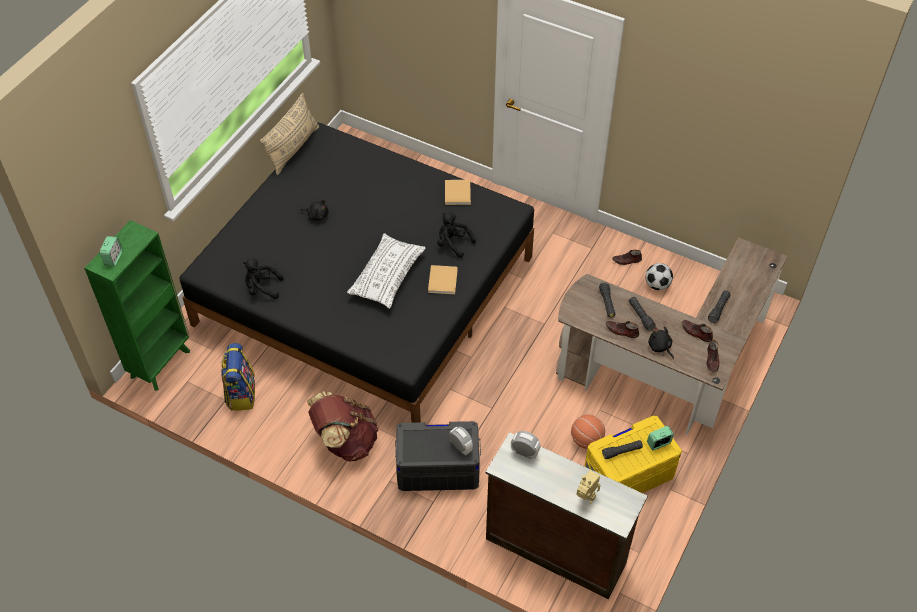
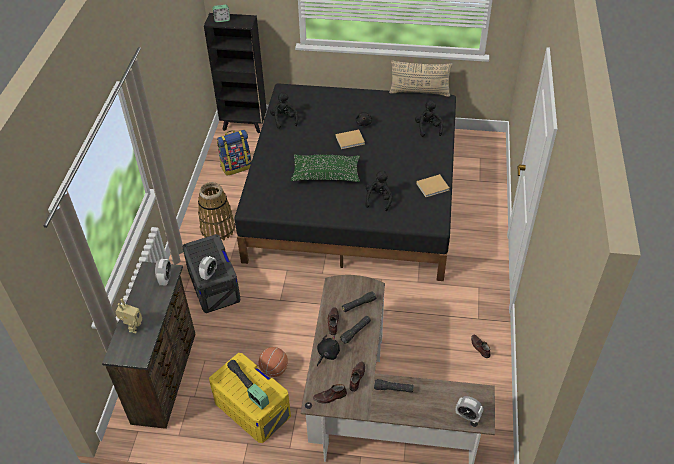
camera: 70 degrees right, 5 degrees down
(161, 363) = (244, 124): green bookcase -> black bookcase
(345, 441) = (218, 228): brown backpack -> basket
(361, 163) = (428, 128): none -> black plush toy
(387, 277) = (326, 174): white pillow -> green pillow
(443, 280) = (339, 204): beige book -> beige book (351, 140)
(657, 285) = (465, 378): football -> none
(765, 267) = (467, 416): none -> alarm clock

